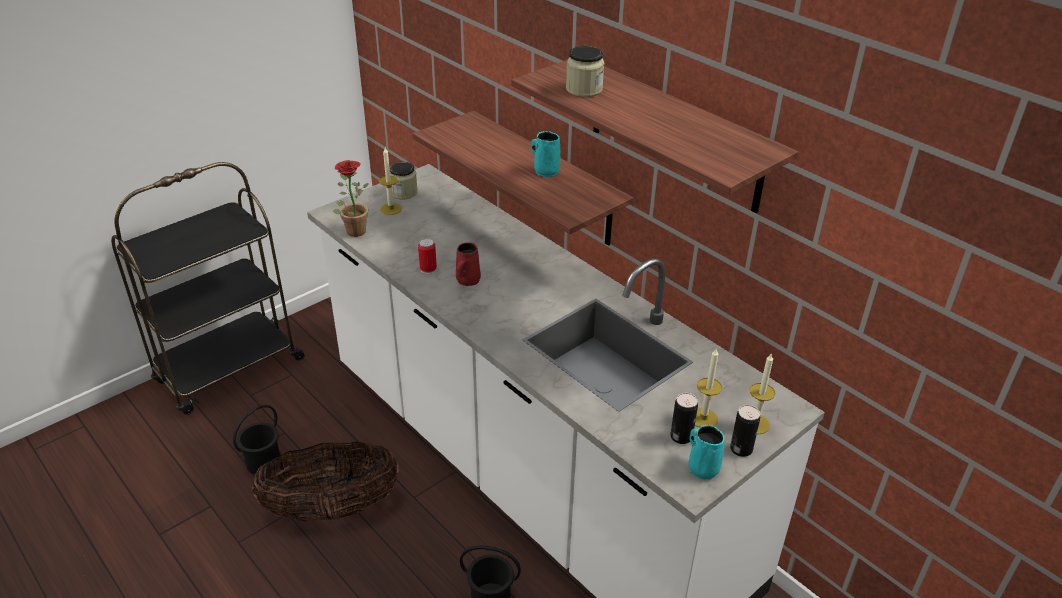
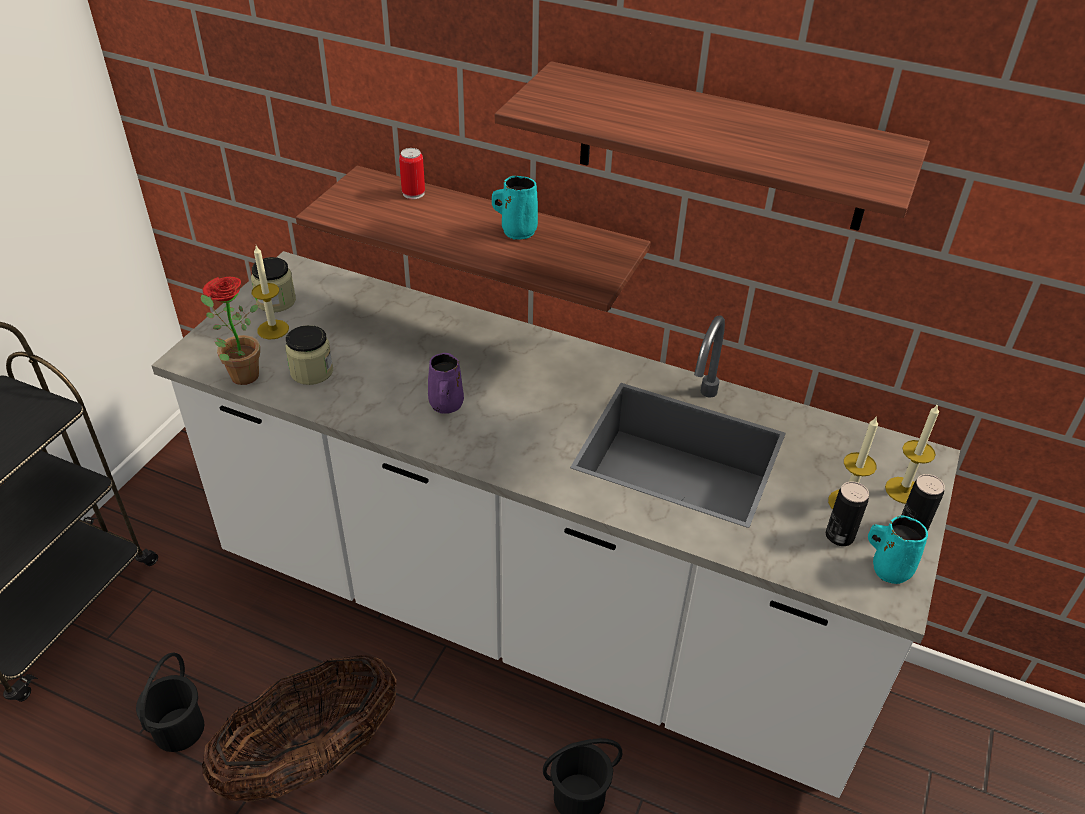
camera: 25 degrees left, 5 degrees up
(428, 269) = (383, 404): can -> can (413, 193)
(467, 281) = (446, 405): red mug -> purple mug
(584, 89) = (604, 109): jar -> jar (312, 371)

